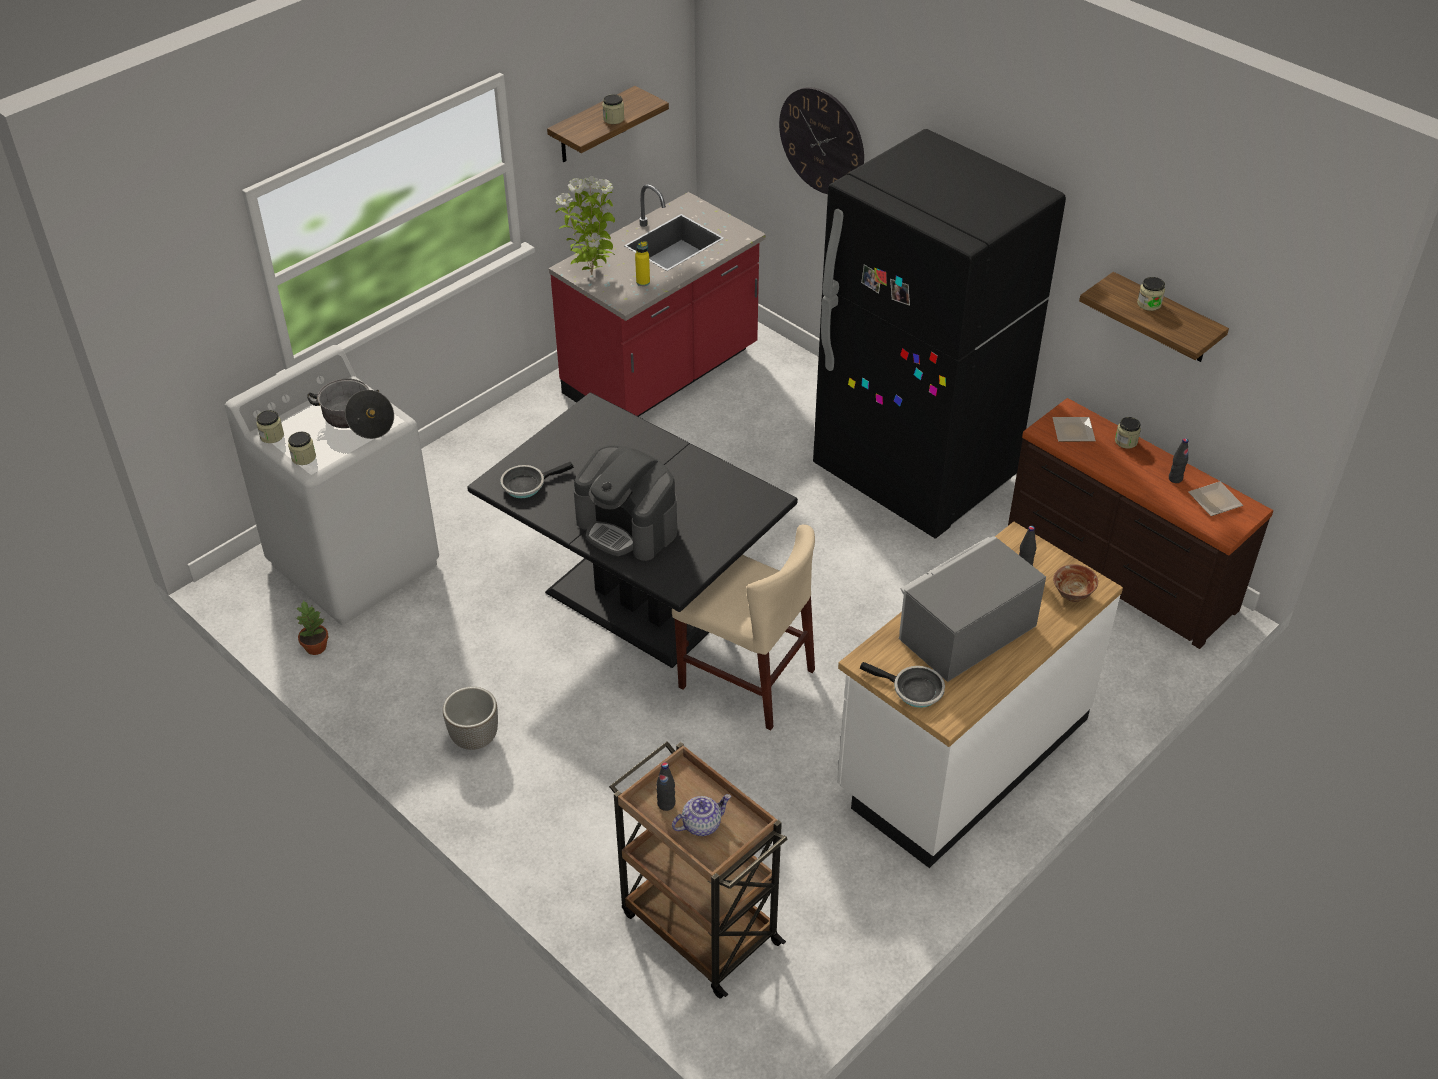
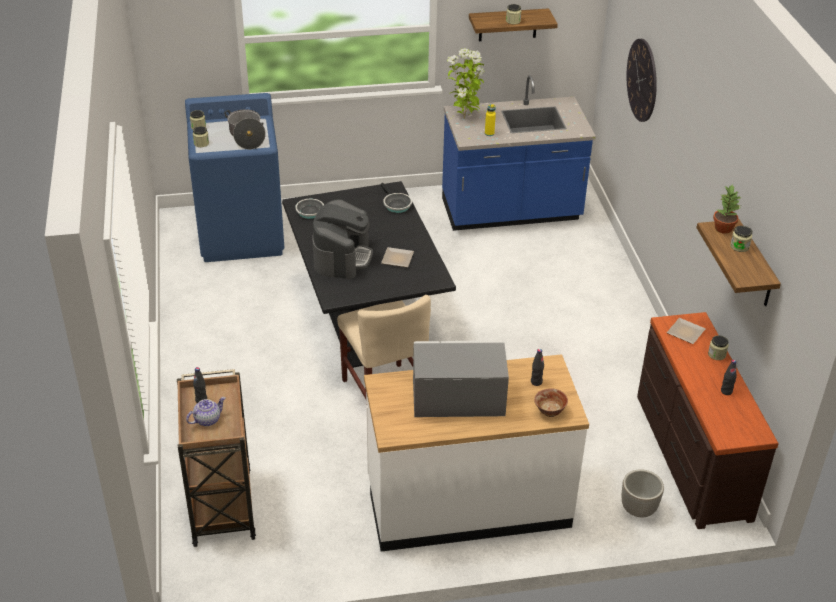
camera: 35 degrees right, 5 degrees down
(315, 647) = (181, 266): potted plant -> potted plant (723, 228)
(355, 563) = (242, 235): white washing machine -> blue washing machine
(474, 738) = (209, 349): planter -> planter (638, 509)
(628, 526) = (342, 257): coffee machine -> coffee machine turned 150 degrees counterclockwise
(662, 375) = (511, 212): red counter -> blue counter
(701, 824) = (207, 419): teapot -> teapot turned 45 degrees counterclockwise
(913, 690) = (388, 411): frying pan -> frying pan (396, 204)
(914, 475) = (611, 335): black fridge -> none
(1216, 501) = (740, 418): plate -> plate (398, 259)

